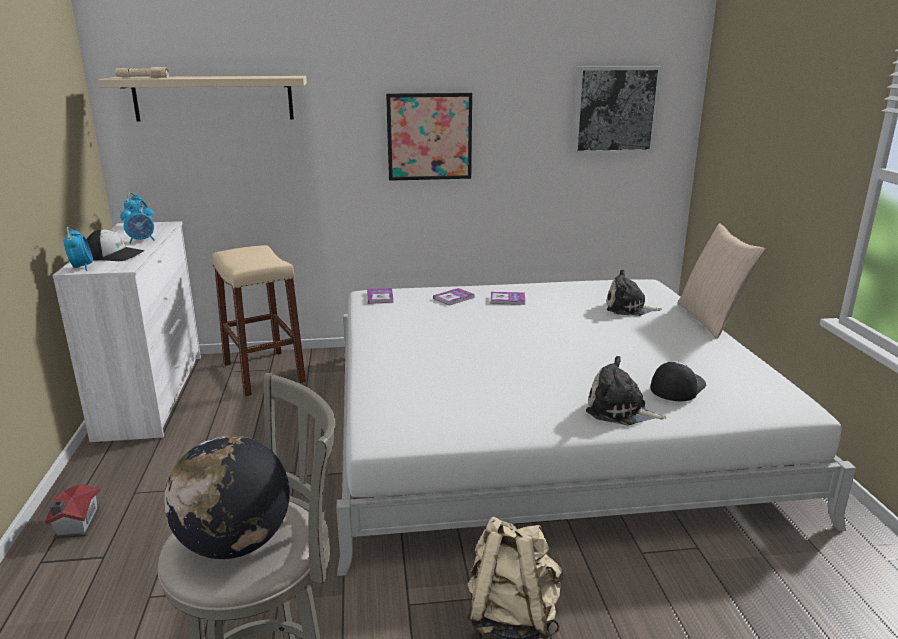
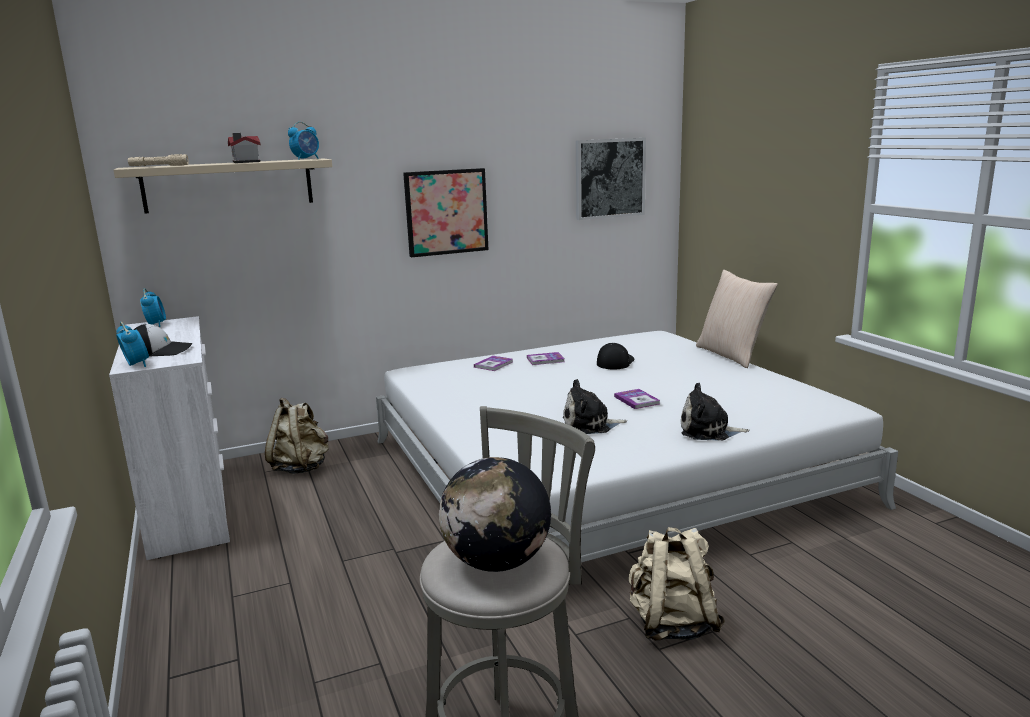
camera: 15 degrees left, 5 degrees down
(76, 524) = (185, 637): toy house -> toy house (245, 162)
(142, 241) = (175, 336): alarm clock -> alarm clock (306, 159)
(263, 373) = (301, 468): beige stool -> beige backpack
(380, 297) = (420, 372): book -> book (637, 400)
(628, 308) = (657, 354): plush toy -> plush toy (590, 425)
(677, 387) = (743, 406): cap -> cap (615, 362)

